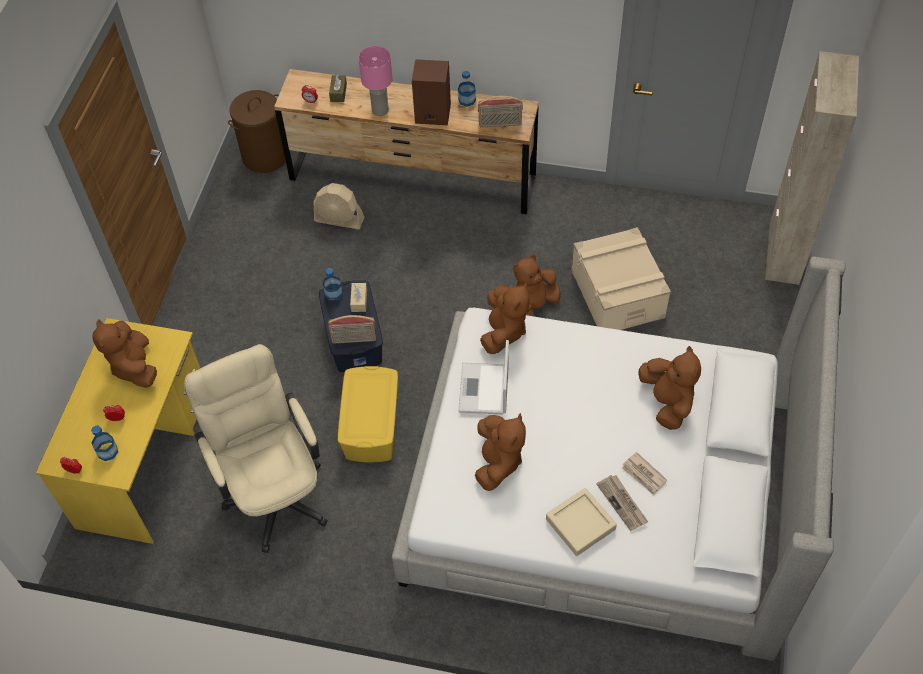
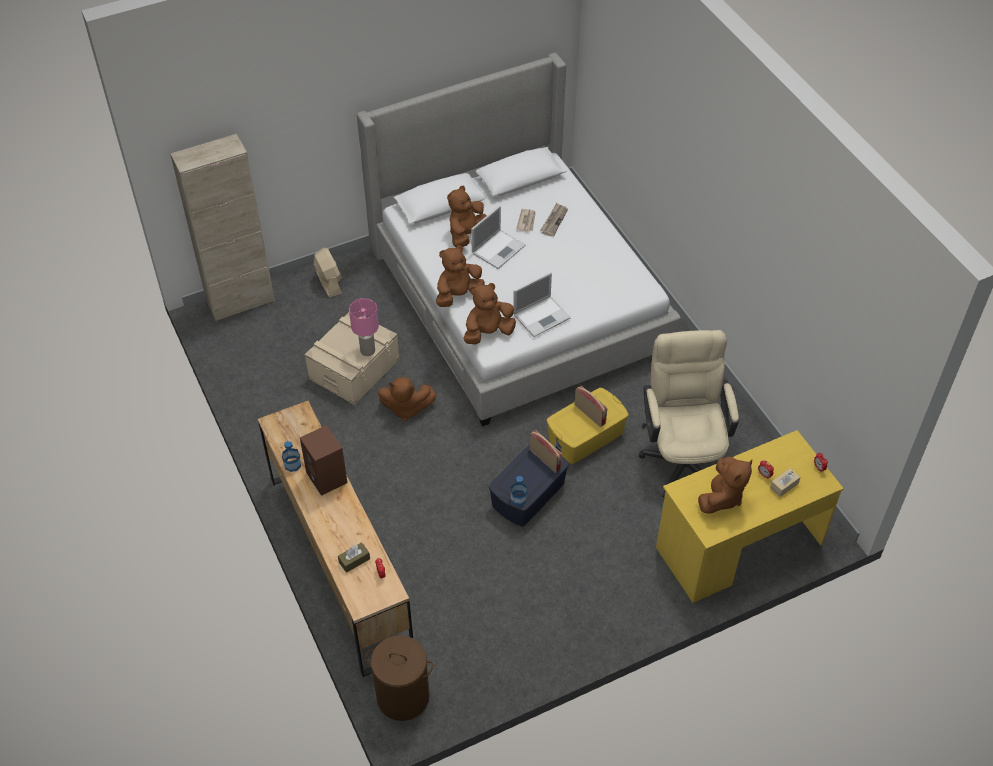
camera: 130 degrees left, 5 degrees down
(107, 451) = (788, 461): bottle -> none
(273, 490) = (682, 456): beige office chair -> beige office chair turned 150 degrees clockwise
(339, 220) = (427, 584): beige fan -> beige fan (329, 282)
(359, 300) = (510, 478): beige tissue box -> beige tissue box (784, 485)
(380, 110) = (351, 516): pink table lamp -> pink table lamp (367, 350)
(498, 462) = (583, 284): brown plush toy -> brown plush toy (458, 295)
(500, 124) = (303, 427): radio -> radio (590, 414)
(580, 524) = (585, 230): beige tray -> none
(618, 417) = (499, 249): none -> laptop

